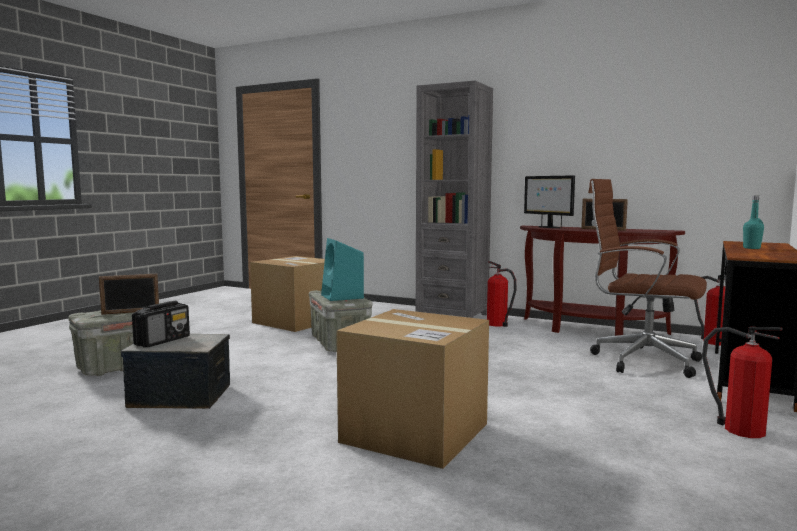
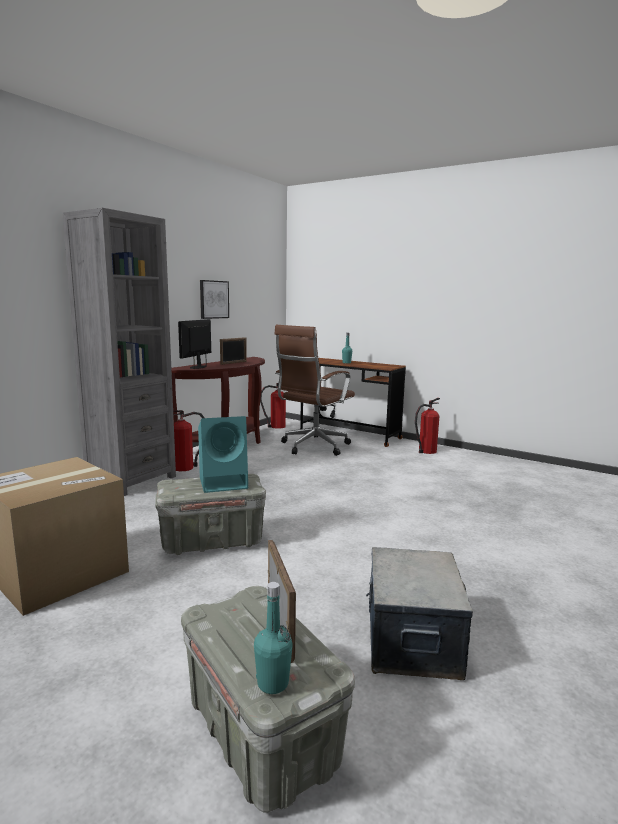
camera: 85 degrees left, 5 degrees up
(90, 313) = (273, 683): none -> turquoise bottle
(163, 341) = (418, 585): radio -> none
(415, 433) = (464, 520): cardboard box -> none
(548, 227) = (198, 367): monitor -> monitor turned 135 degrees clockwise
(613, 153) = (213, 299): none -> picture

